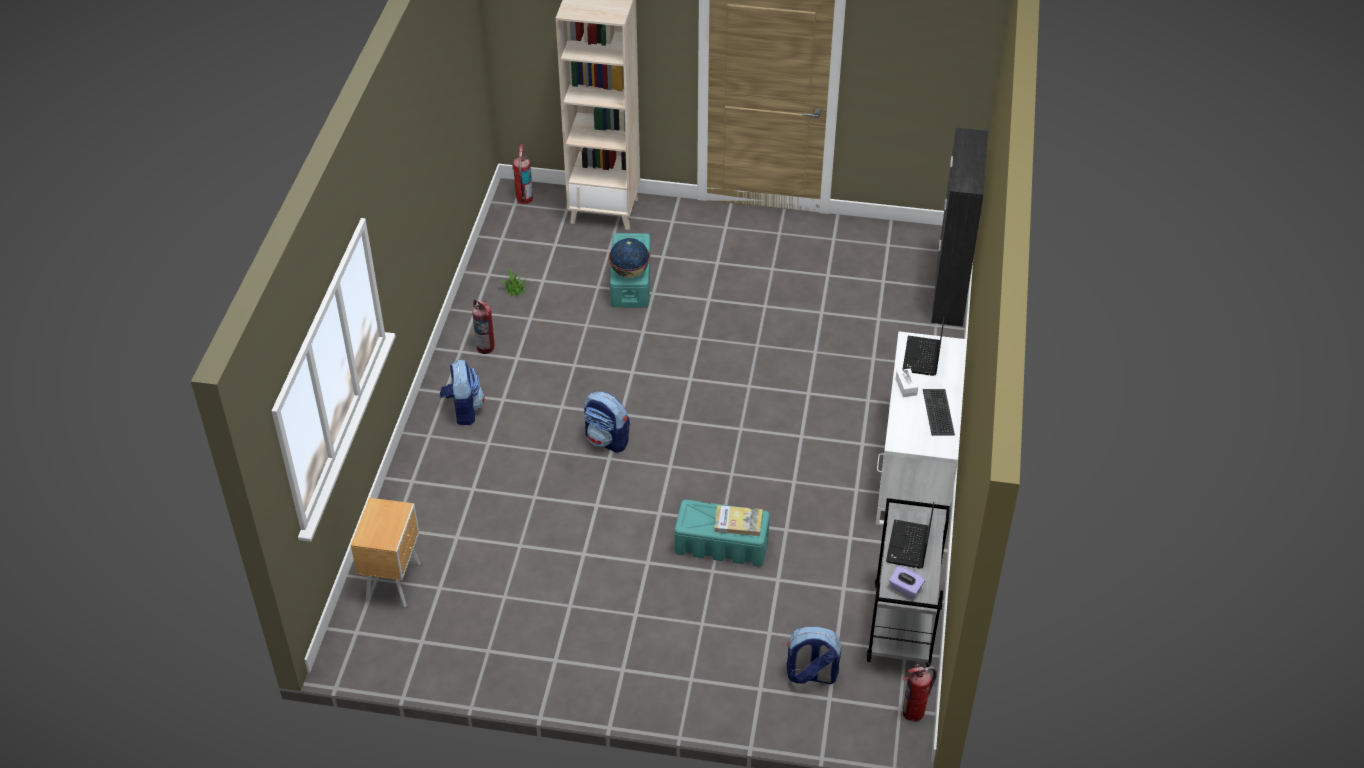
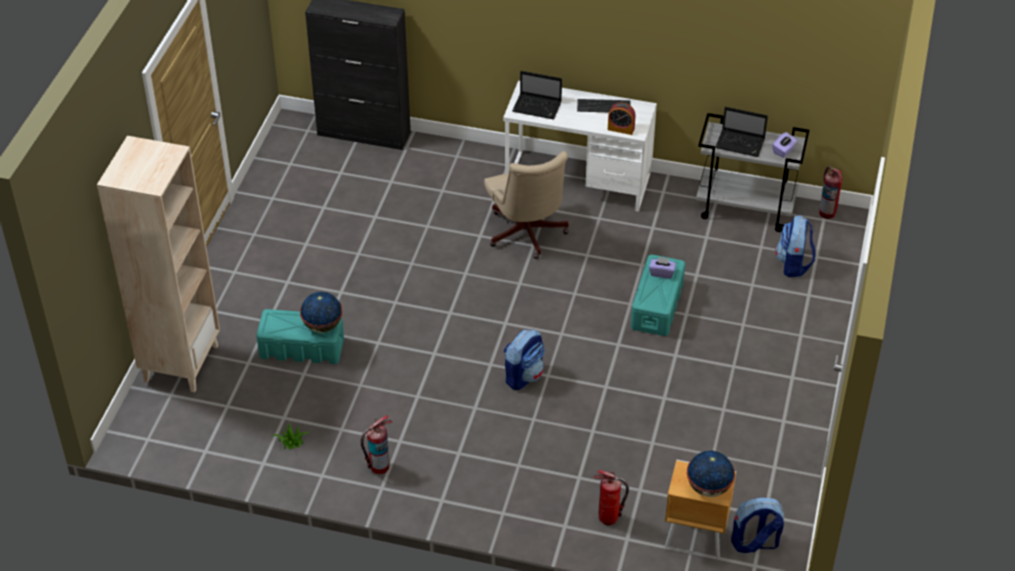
camera: 85 degrees left, 0 degrees up
(374, 528) = (708, 488): none -> globe
(463, 410) = (470, 484): backpack -> backpack (754, 543)
(524, 199) = (141, 430): fire extinguisher -> fire extinguisher (608, 518)
(738, 522) = (661, 273): book -> purple tissue box
(815, 430) = (527, 235): none -> beige office chair
(900, 429) = (621, 129): none -> alarm clock
(906, 387) = (572, 120): white tissue box -> none

